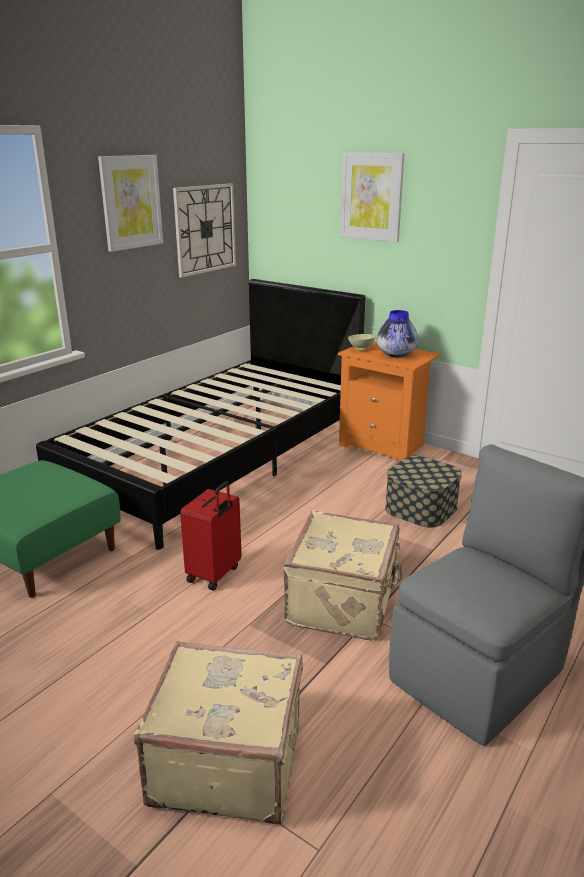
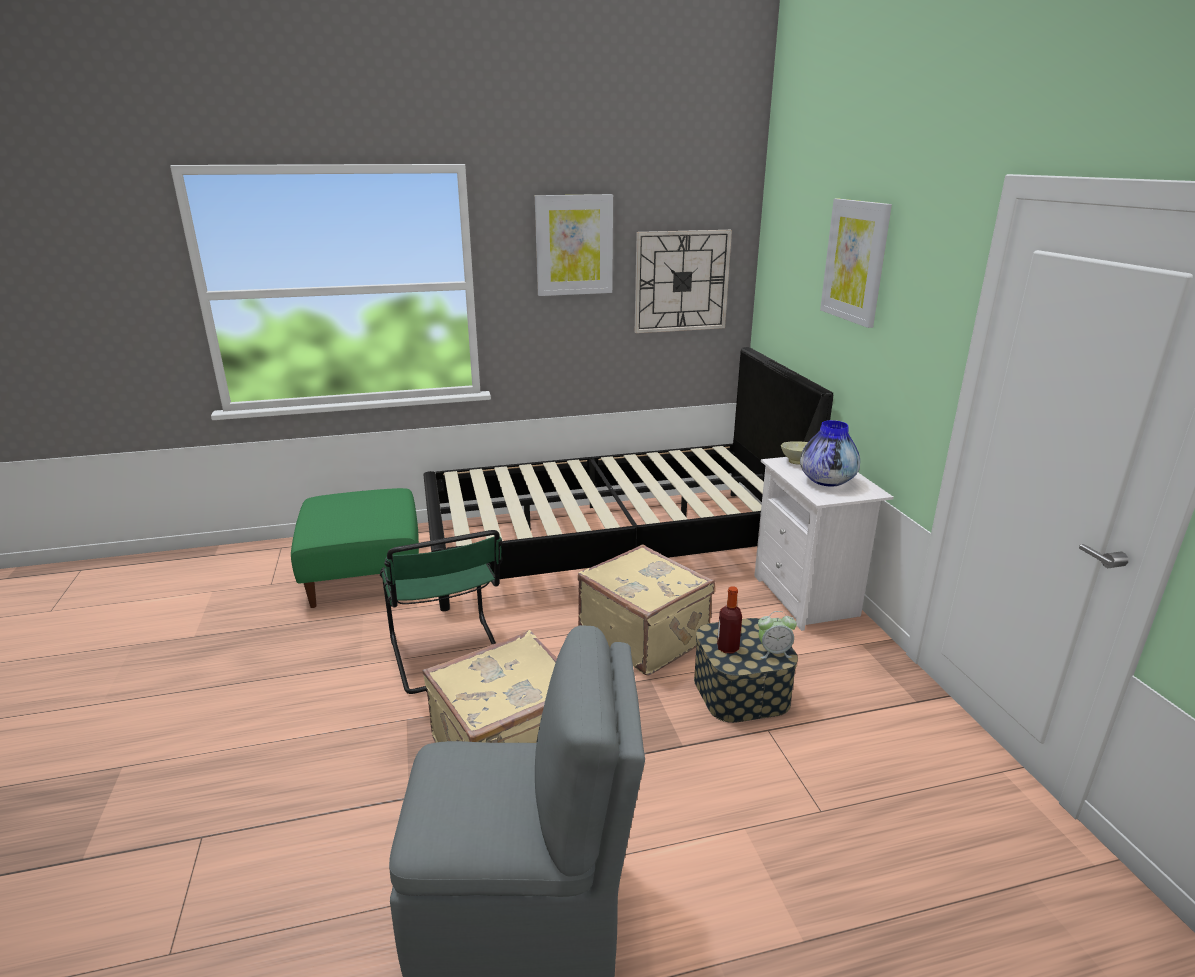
camera: 40 degrees right, 0 degrees up
(215, 574) = (448, 657): red suitcase -> green chair
(227, 761) = (228, 826): beige suitcase -> beige suitcase (644, 635)
(384, 446) = (808, 597): orange nightstand -> white nightstand
(418, 477) = (727, 648): none -> bottle
(443, 469) = (774, 652): none -> alarm clock

